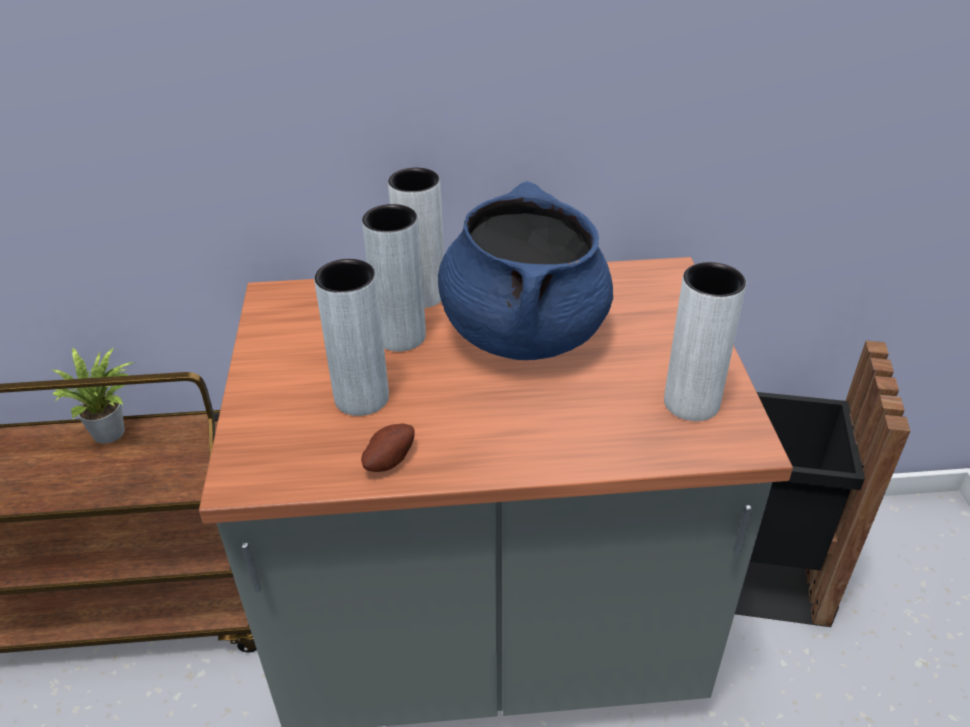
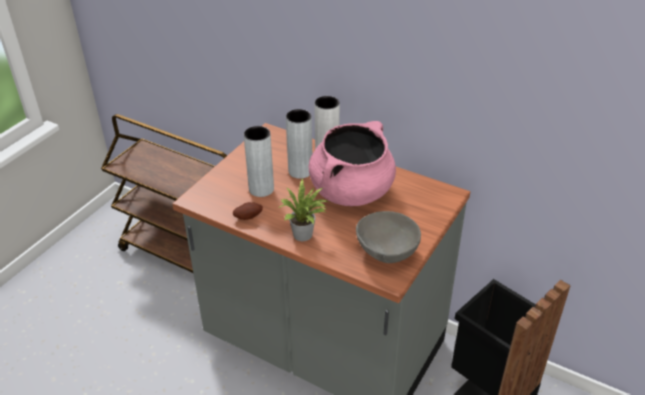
camera: 35 degrees right, 0 degrees up
(113, 433) = (198, 168): potted plant -> potted plant (305, 236)
(523, 332) = (351, 191): blue cooking pot -> pink cooking pot
(691, 403) = (387, 252): white vase -> grey bowl

